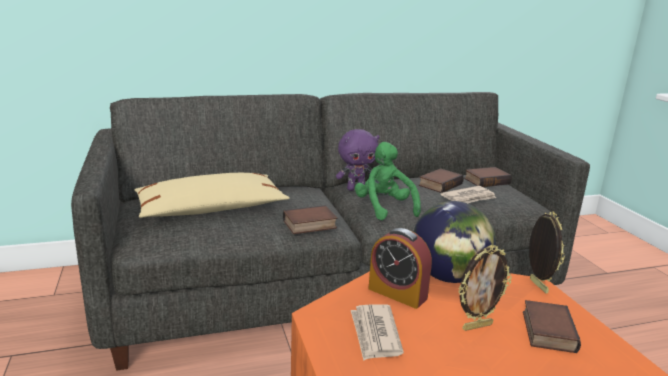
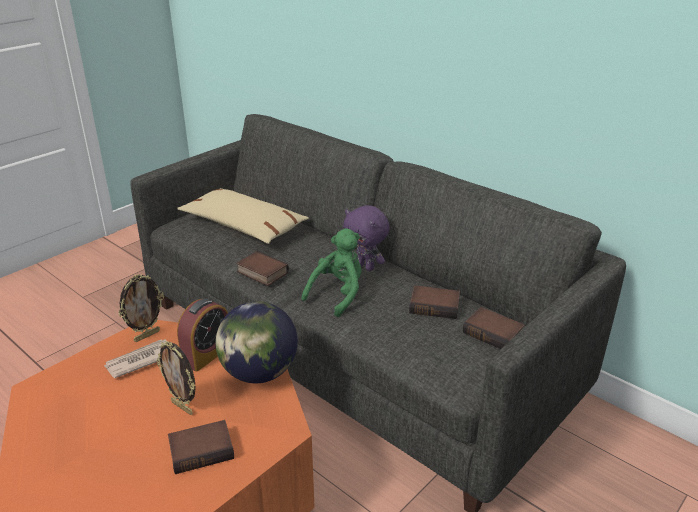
camera: 60 degrees right, 10 degrees up
(397, 293) = (207, 354): alarm clock -> alarm clock turned 150 degrees counterclockwise
(469, 198) = (416, 333): newspaper -> none
(537, 286) = (287, 431): picture frame -> picture frame (147, 335)

